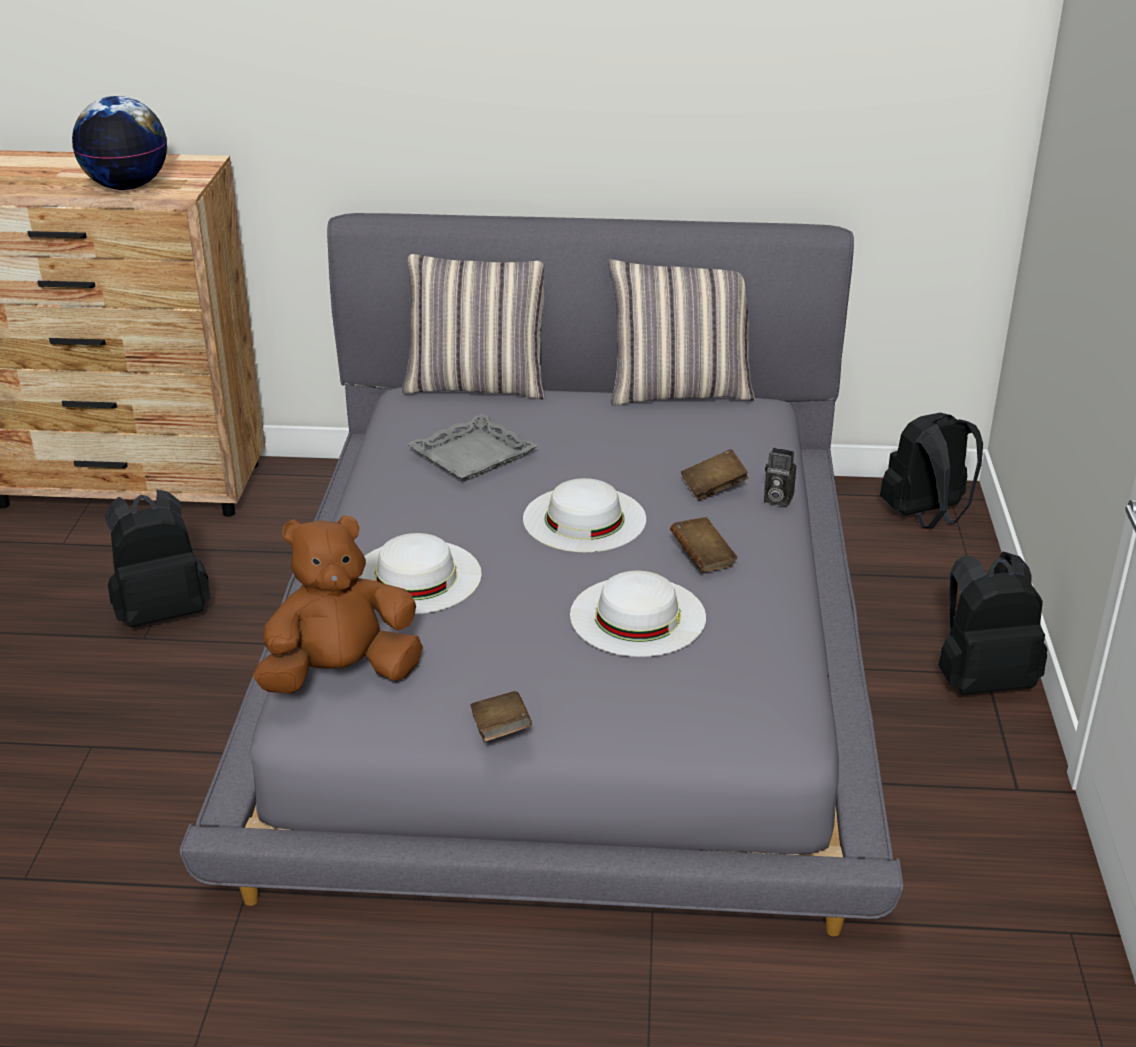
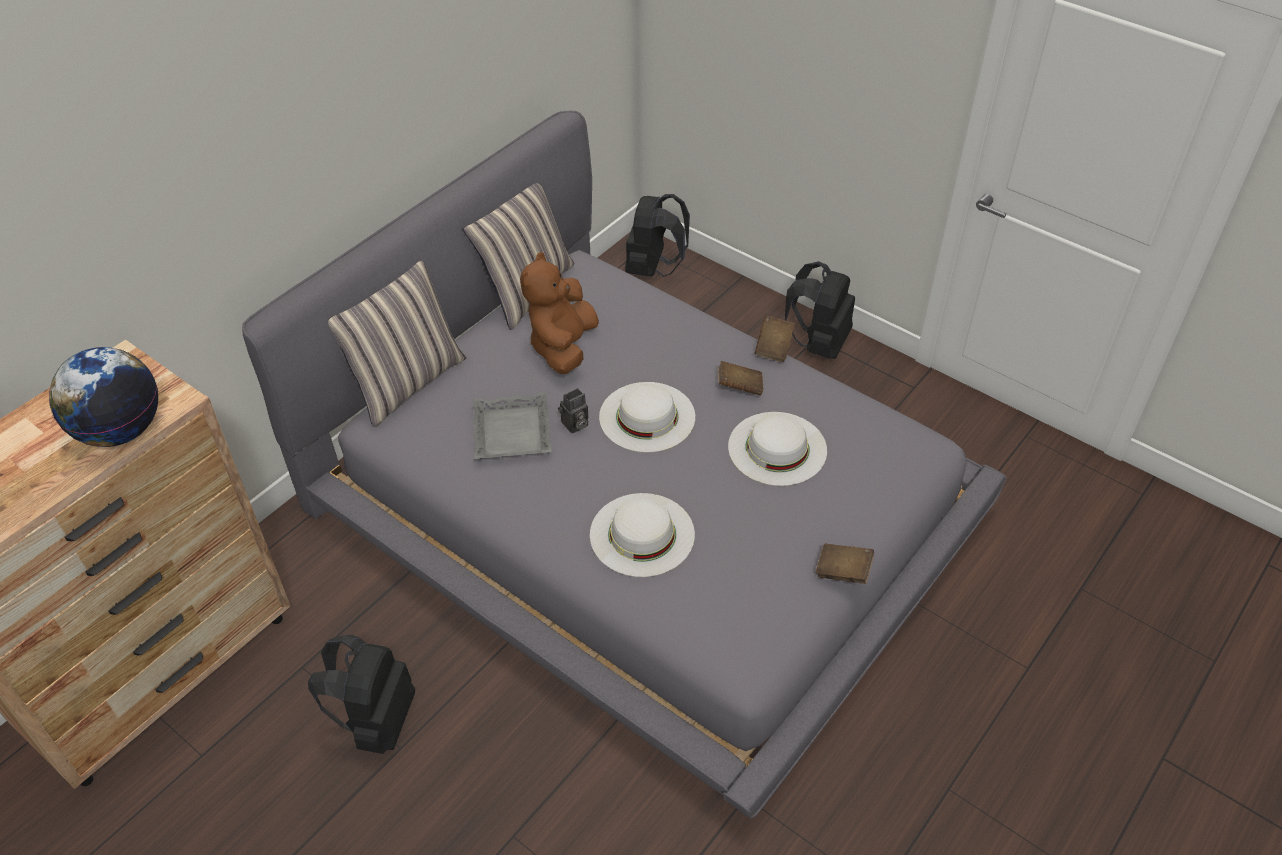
camera: 55 degrees left, 15 degrees up
(341, 675) = (724, 626): brown plush toy -> brown plush toy (563, 347)
(714, 488) = (666, 339): brown book -> brown book (774, 347)
(776, 499) = (701, 320): camera -> camera (574, 425)

